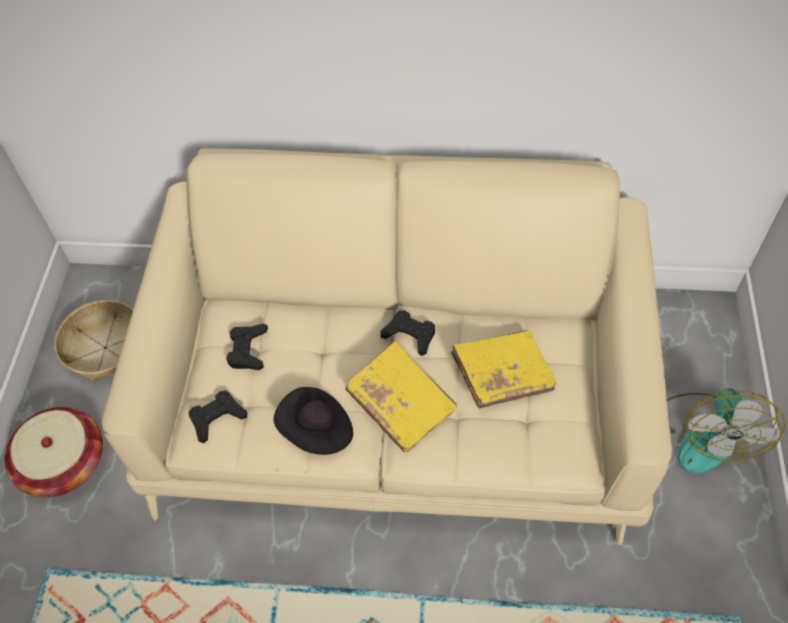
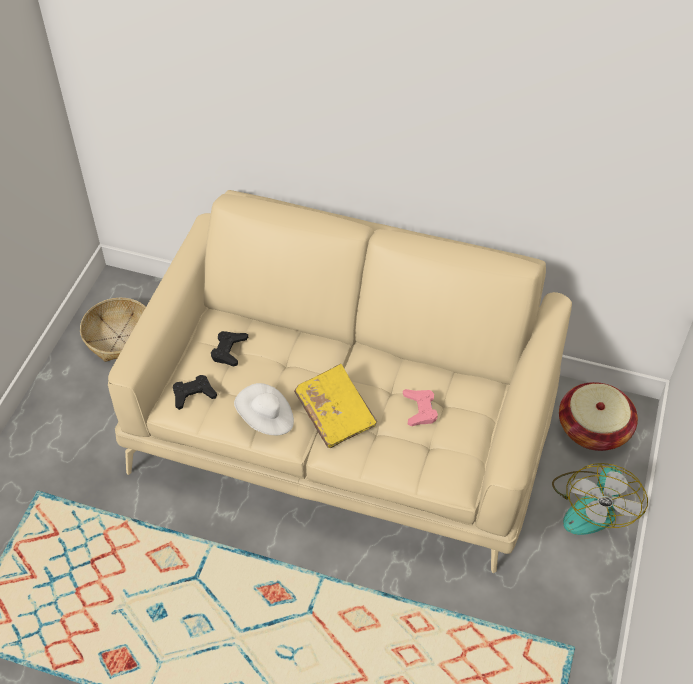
camera: 10 degrees right, 5 degrees down
(64, 463) = (67, 417): basket -> basket (593, 429)
(317, 431) = (266, 419): black hat -> white hat
(410, 335) = (357, 365): black game controller -> none
(502, 376) = (420, 409): yellow book -> pink game controller

